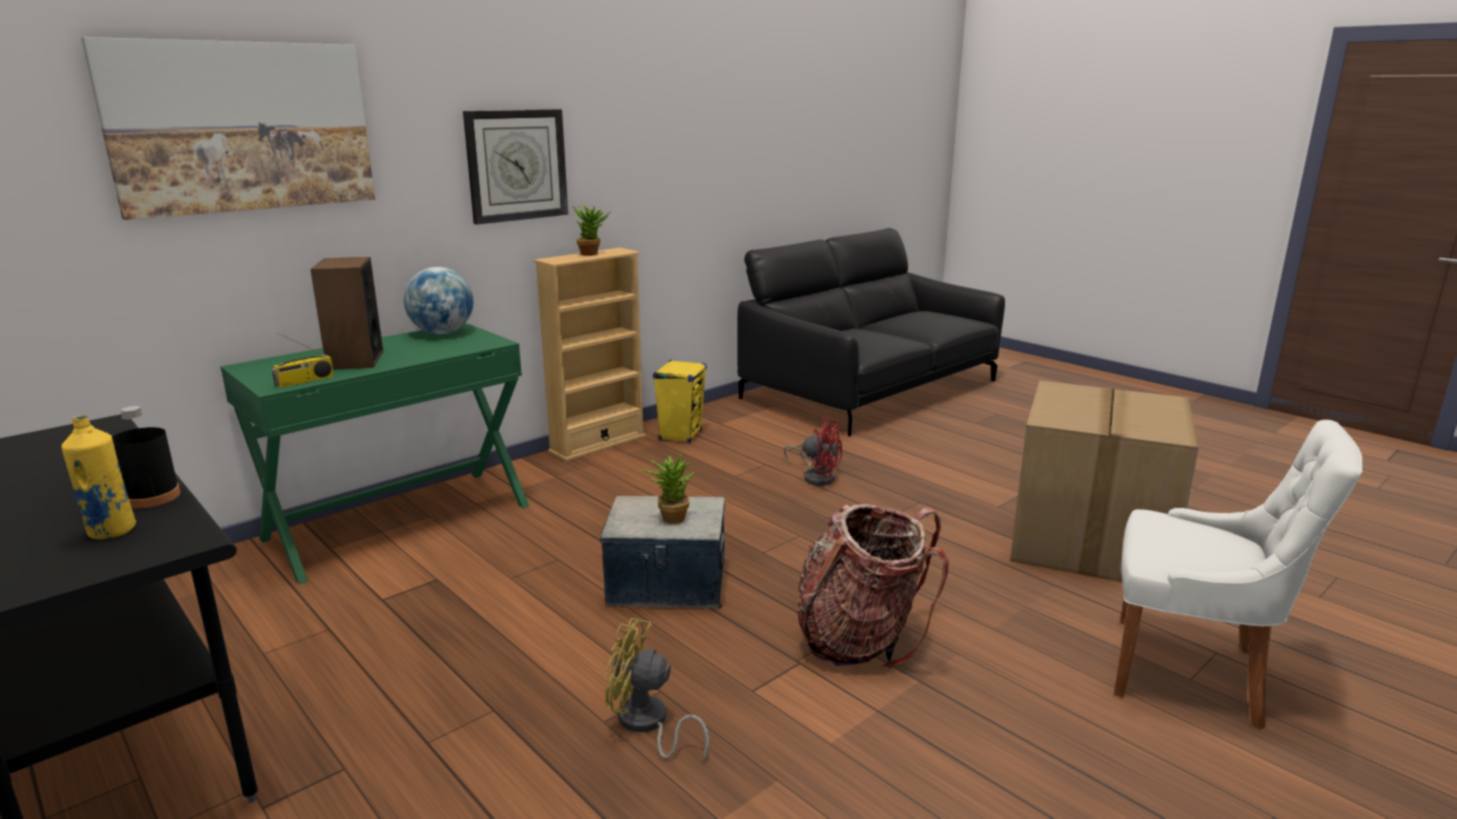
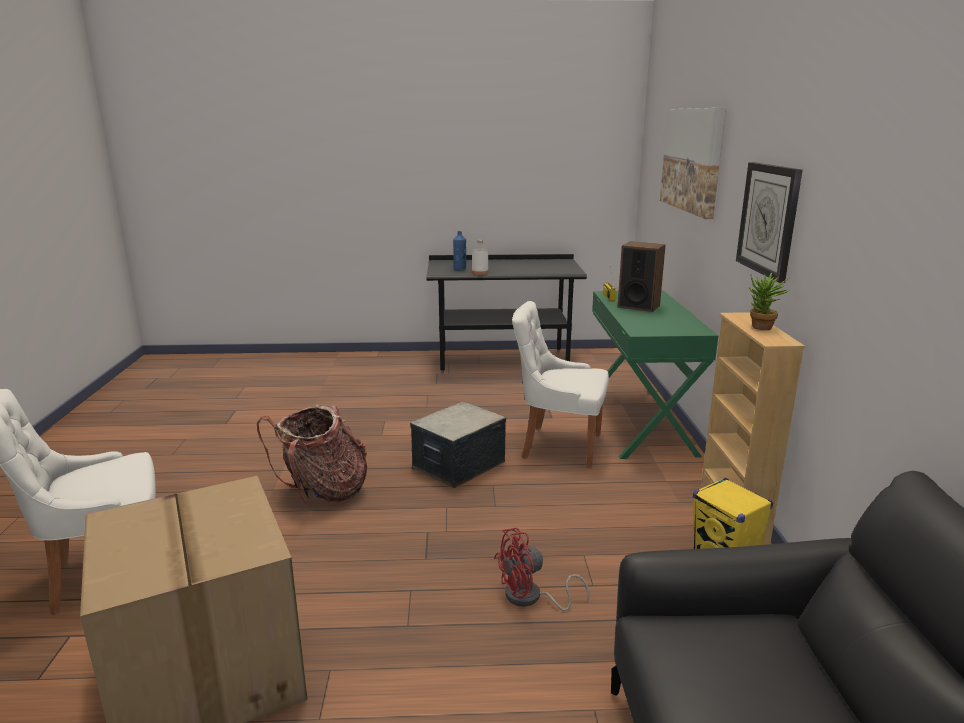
camera: 130 degrees right, 0 degrees up
(111, 531) = (459, 269): yellow bottle -> blue bottle
(152, 497) = (480, 272): black bottle -> white bottle
(442, 333) = (686, 326): globe -> none
(532, 546) = (558, 445): none -> white chair
(647, 725) = (368, 426): yellow fan -> none
(670, 517) = (453, 419): potted plant -> none

